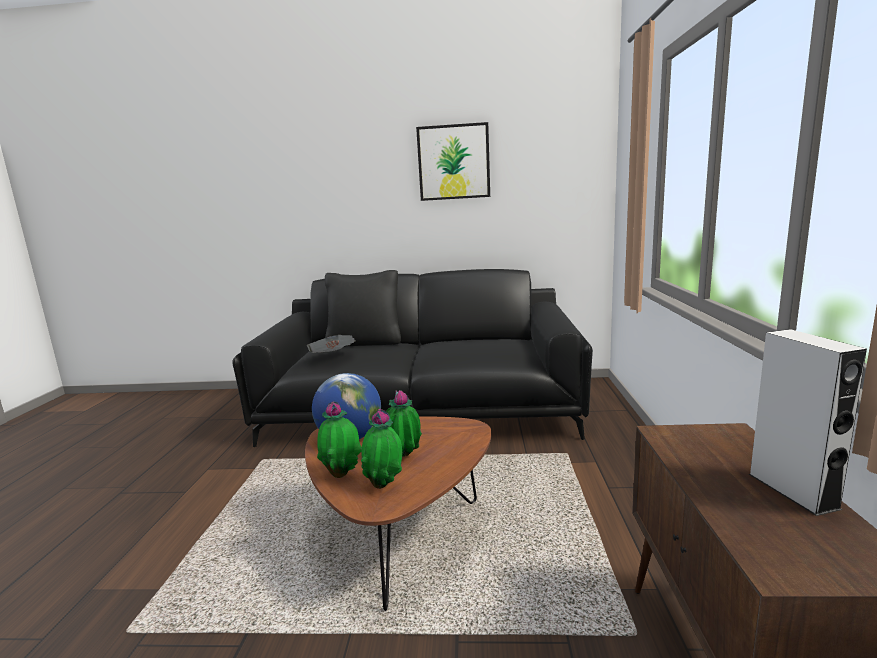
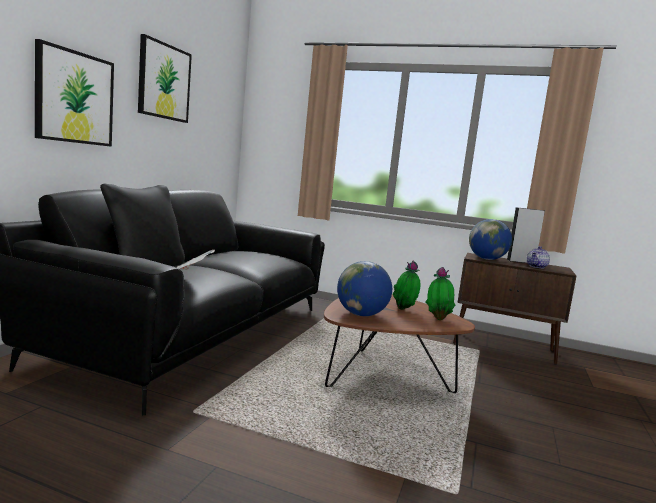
camera: 75 degrees left, 5 degrees down
(342, 474) = (417, 324): potted plant -> none
(353, 203) = (74, 97): none -> picture
(692, 446) = (487, 259): none -> globe
(754, 516) = (537, 266): none -> teapot

